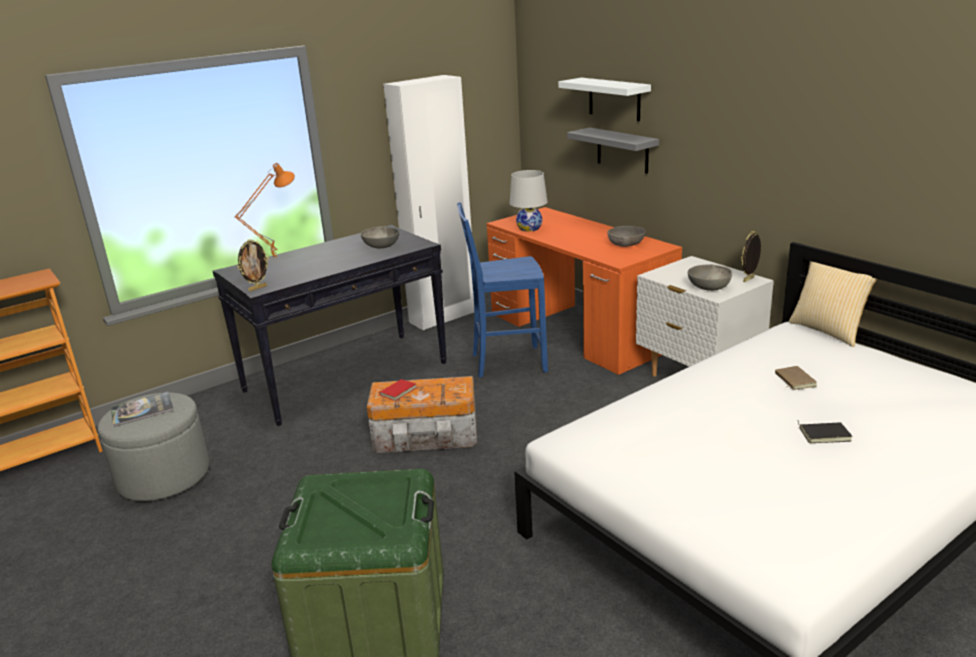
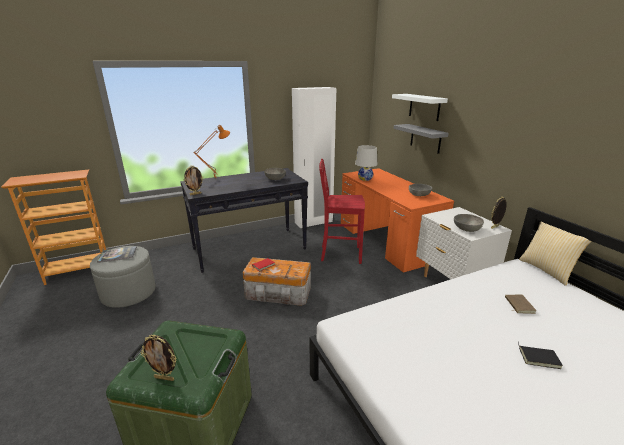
camera: 10 degrees right, 0 degrees up
(349, 536) = (164, 378): none -> picture frame
(506, 362) = (339, 254): blue chair -> red chair

